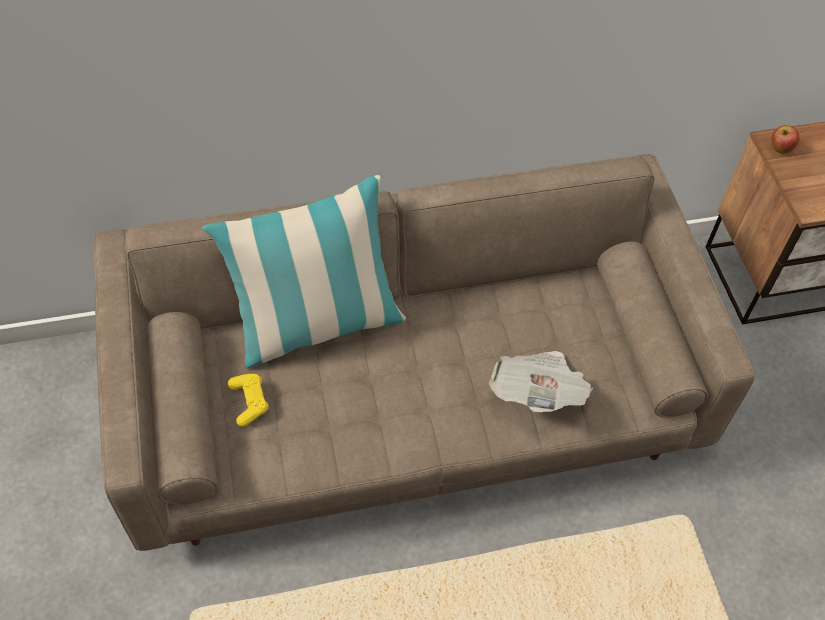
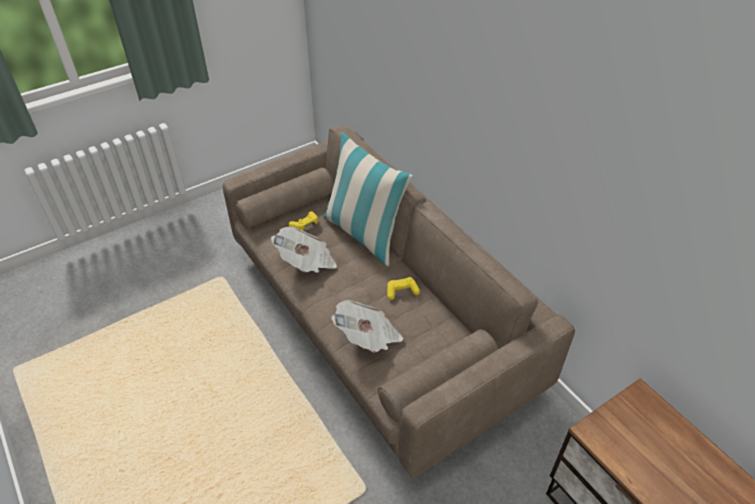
camera: 70 degrees right, 10 degrees down
(343, 426) = (306, 262): none -> newspaper
(467, 320) = (402, 291): none -> yellow game controller
(780, 149) = (636, 400): apple -> none

